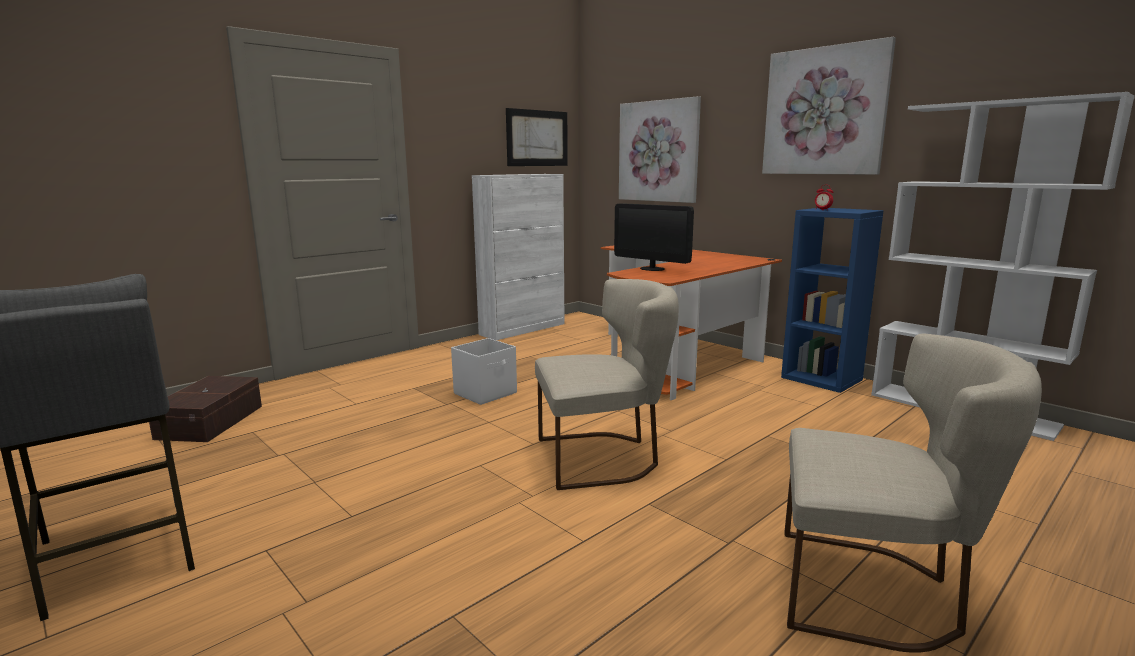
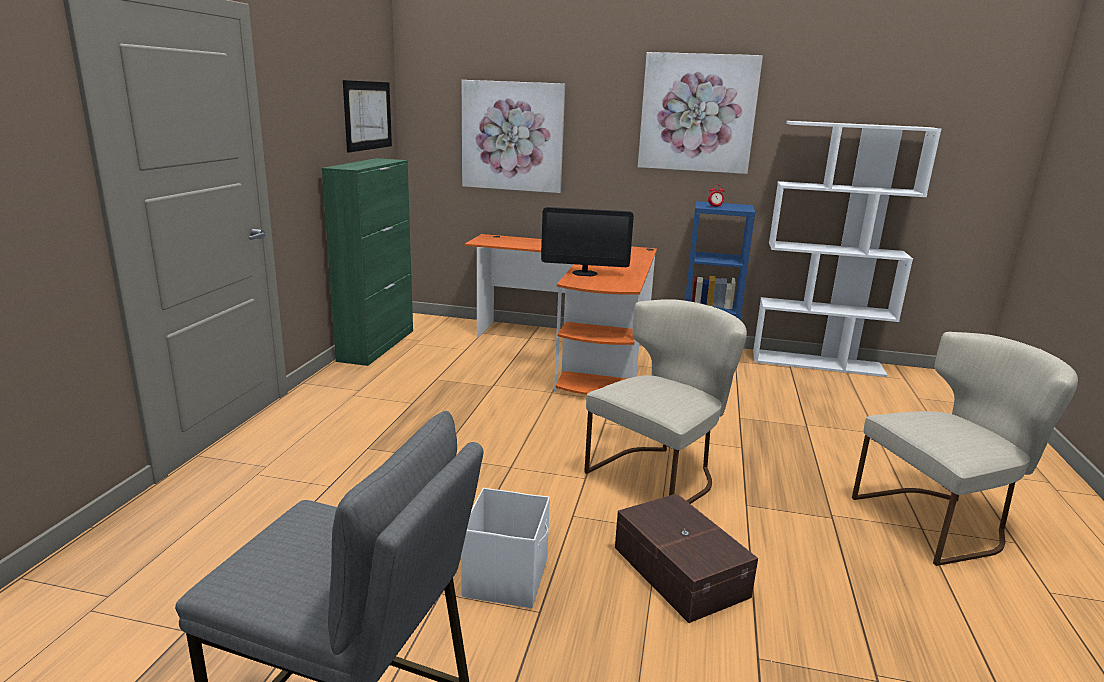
camera: 35 degrees left, 5 degrees up
(212, 422) = (167, 567): brown storage box -> brown storage box (680, 570)
(486, 393) = (458, 434): white storage box -> white storage box (507, 578)
(523, 329) = (377, 345): white cabinet -> green cabinet

